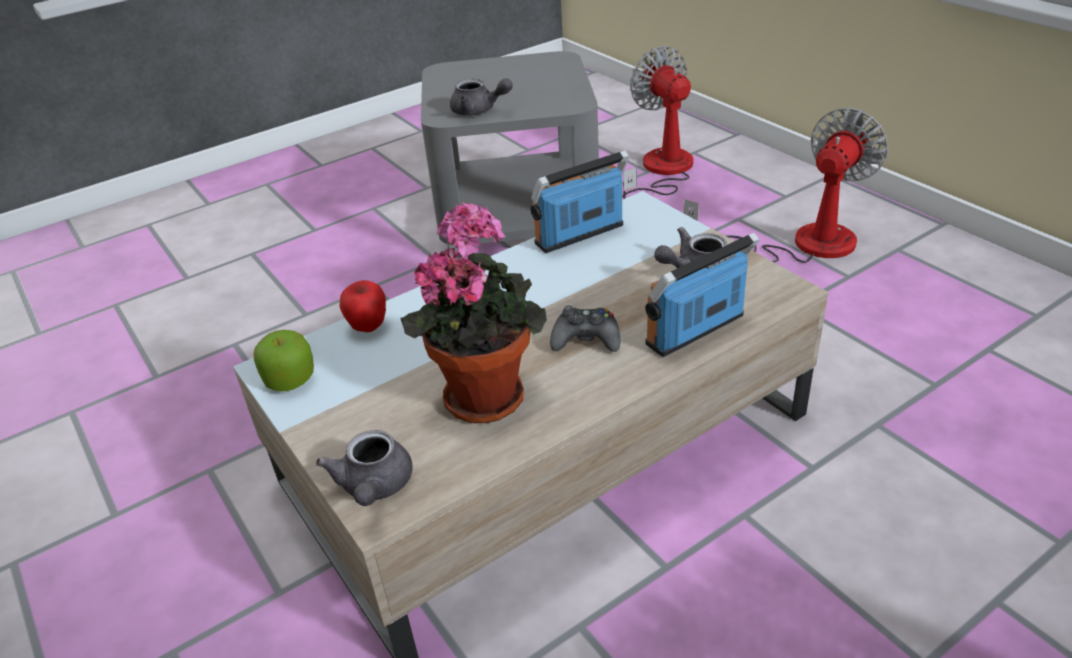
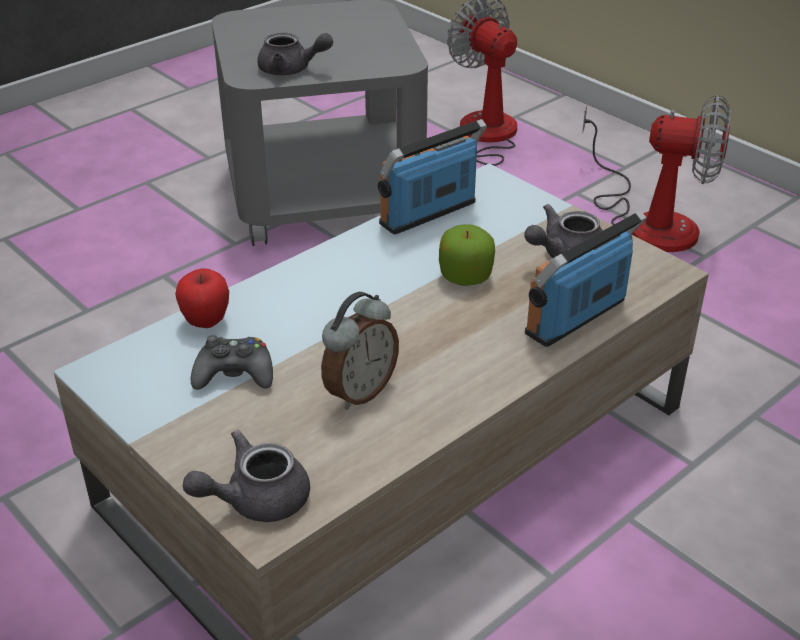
camera: 10 degrees left, 0 degrees up
(290, 379) = (127, 384): apple -> apple (465, 276)
(374, 487) = (255, 500): grey teapot -> grey teapot turned 75 degrees clockwise
(486, 393) = (359, 391): potted plant -> alarm clock
(586, 339) = (458, 330): black game controller -> black game controller (234, 374)
(801, 243) = (649, 220): fan -> fan turned 75 degrees clockwise

